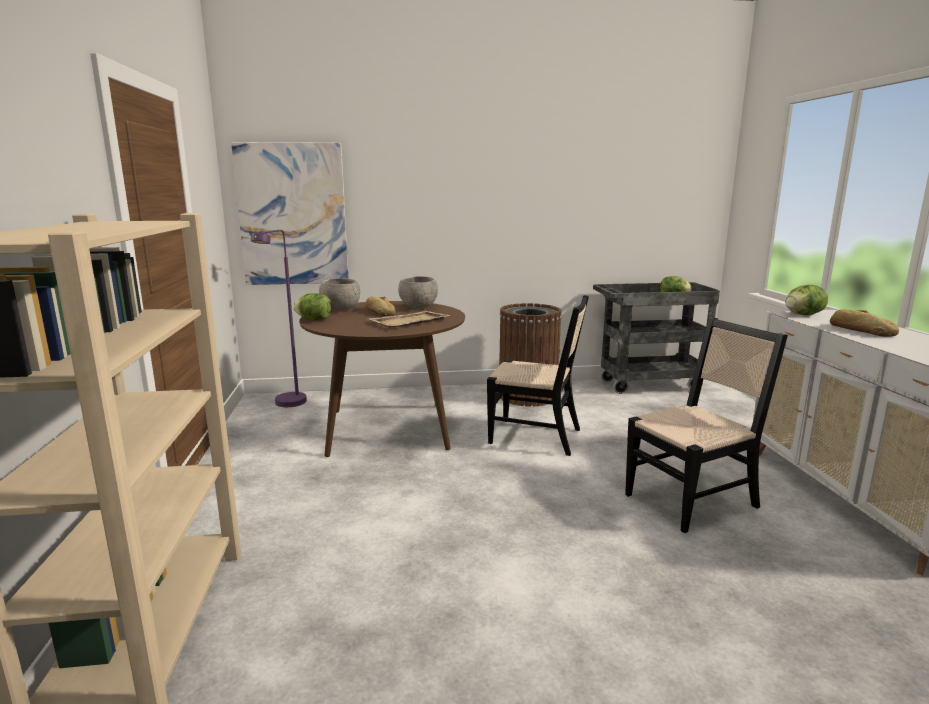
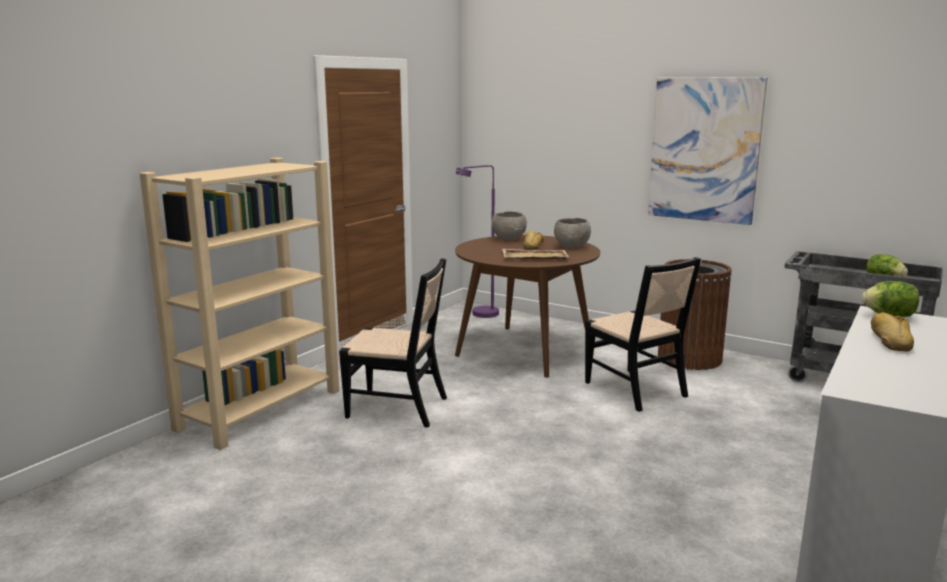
camera: 40 degrees right, 0 degrees up
(293, 215) = (509, 152): picture -> picture (704, 150)
(314, 320) = (472, 244): lettuce -> none
(690, 501) = (685, 475): chair -> chair (397, 408)

